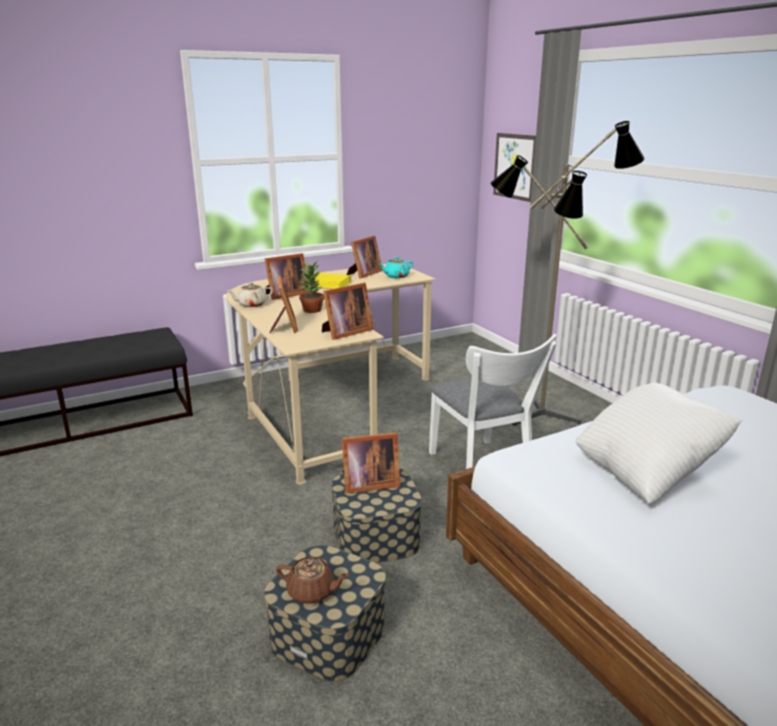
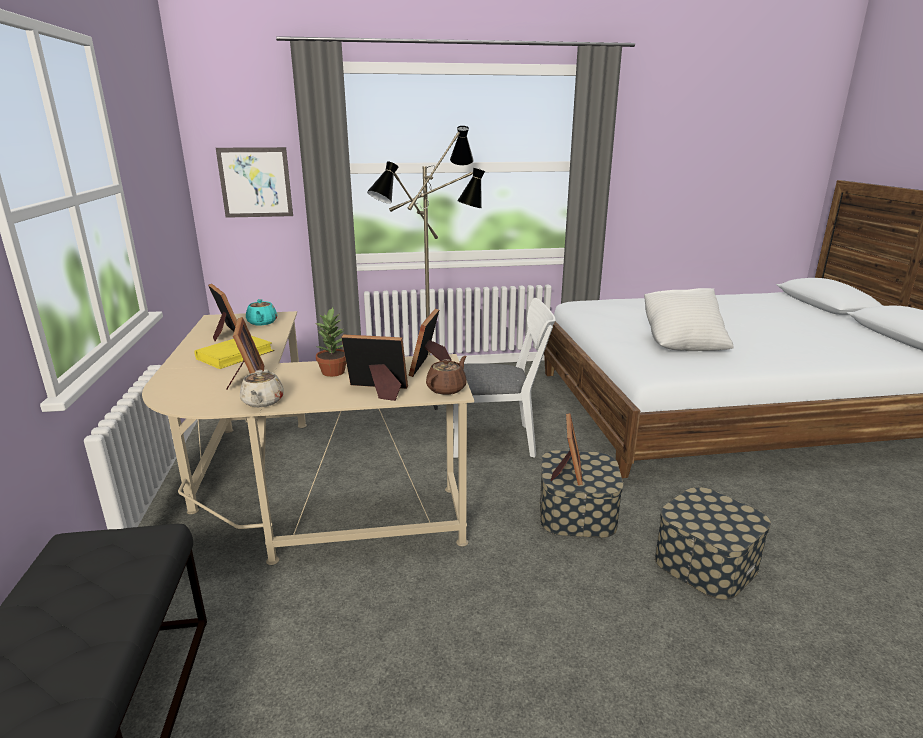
camera: 70 degrees left, 0 degrees up
(312, 592) = (728, 524): brown teapot -> brown teapot (447, 389)
(345, 332) = (430, 366): picture frame -> picture frame turned 150 degrees counterclockwise

